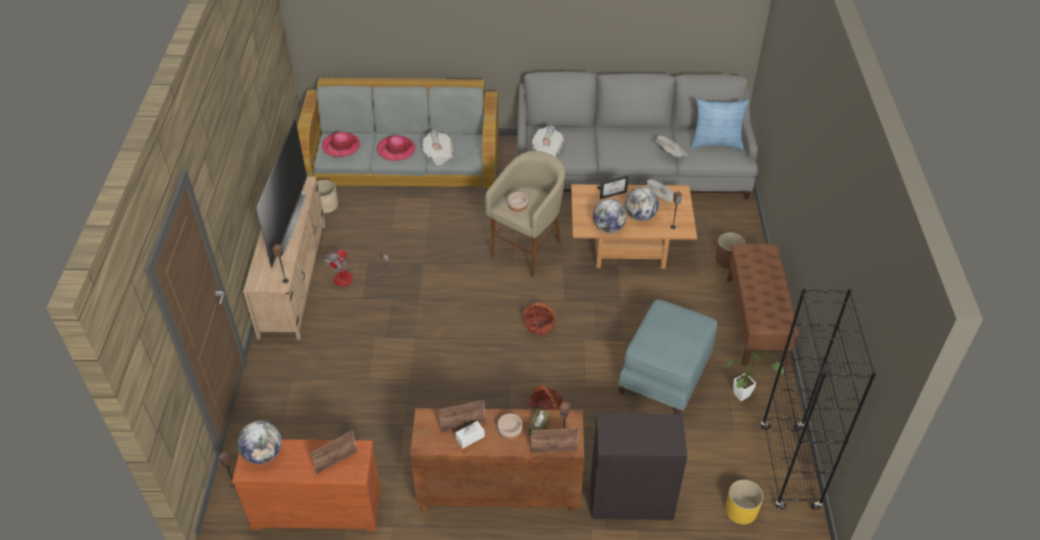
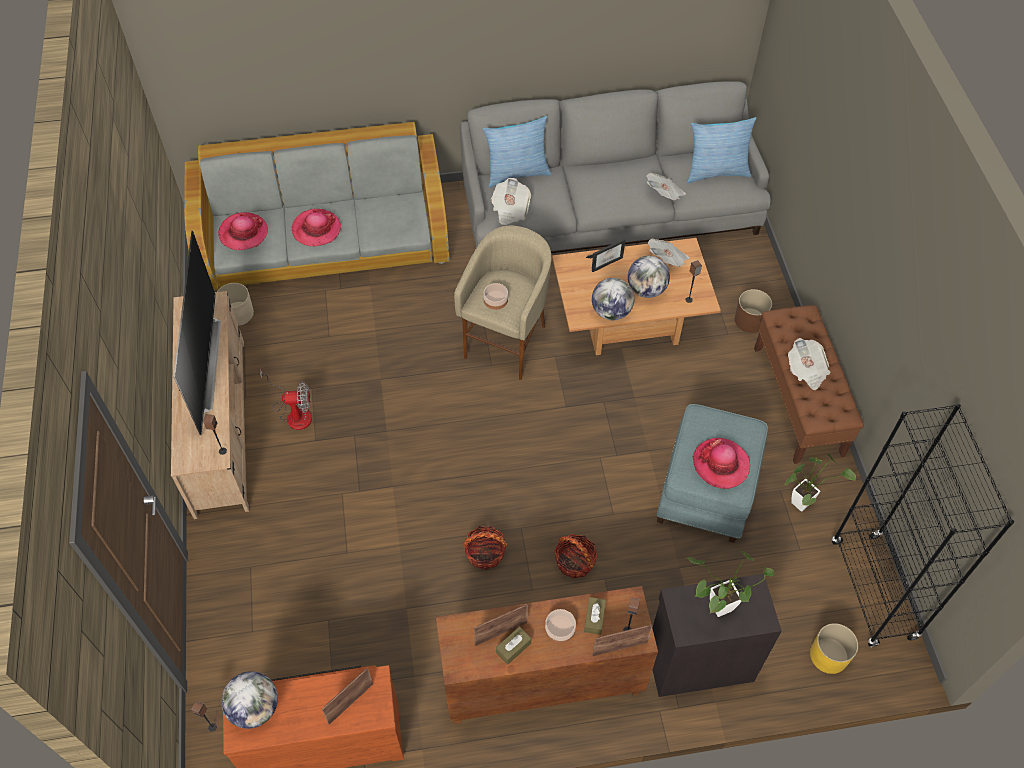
camera: 10 degrees left, 10 degrees up
(351, 277) = (294, 413): fan -> fan turned 105 degrees counterclockwise
(438, 155) = (372, 229): newspaper -> newspaper (806, 371)
(470, 437) = (513, 648): white tissue box -> brown tissue box
(539, 325) = (542, 446): basket -> basket (485, 553)
(557, 127) = (517, 173): none -> pillow
(637, 433) = (716, 609): none -> potted plant
(671, 343) = (721, 464): none -> hat

